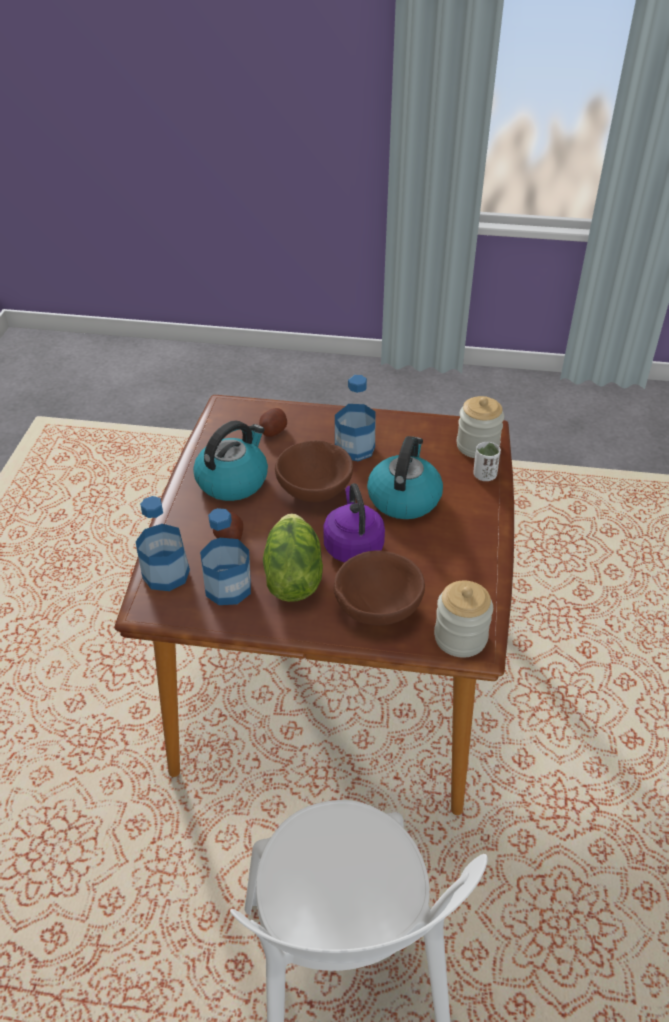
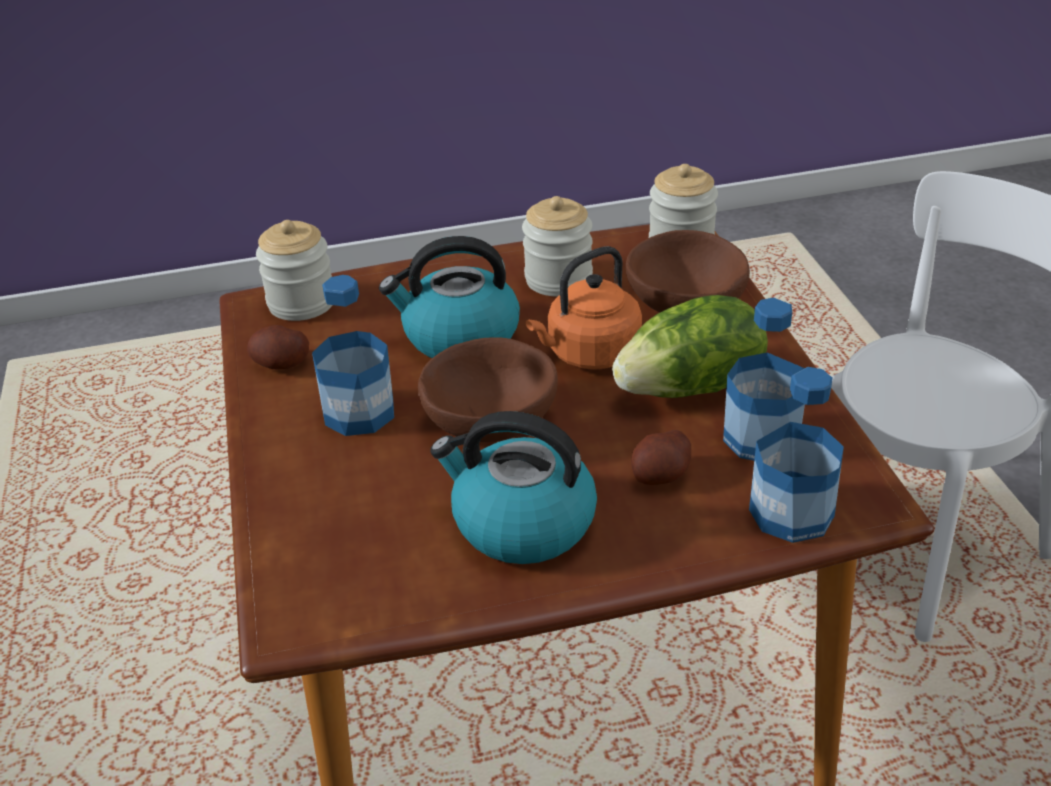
camera: 110 degrees left, 5 degrees down
(273, 431) = (350, 523): potato -> potato (281, 364)
(353, 545) = (589, 354): purple kettle -> orange kettle
(446, 558) = (558, 279): none -> jar
(484, 475) = (370, 285): white cup -> none

